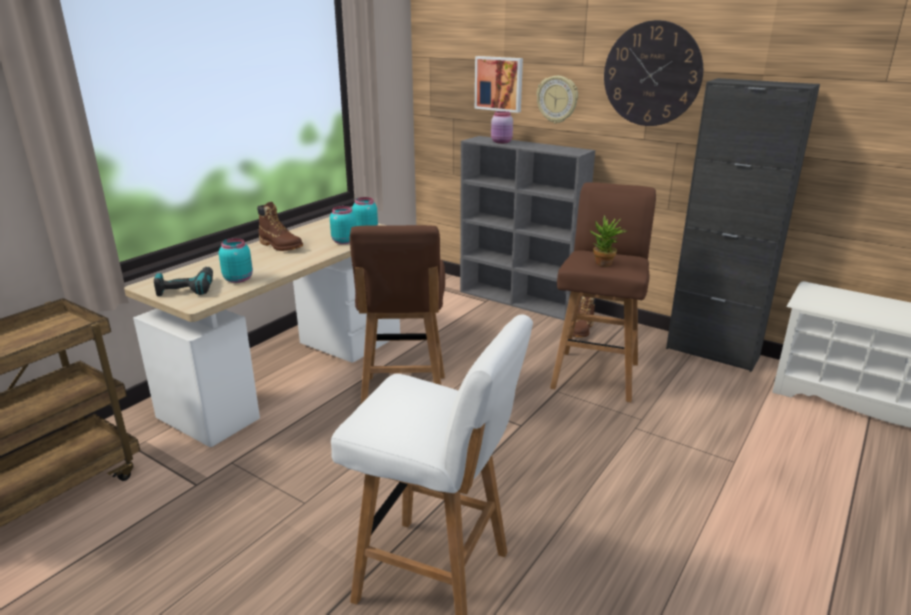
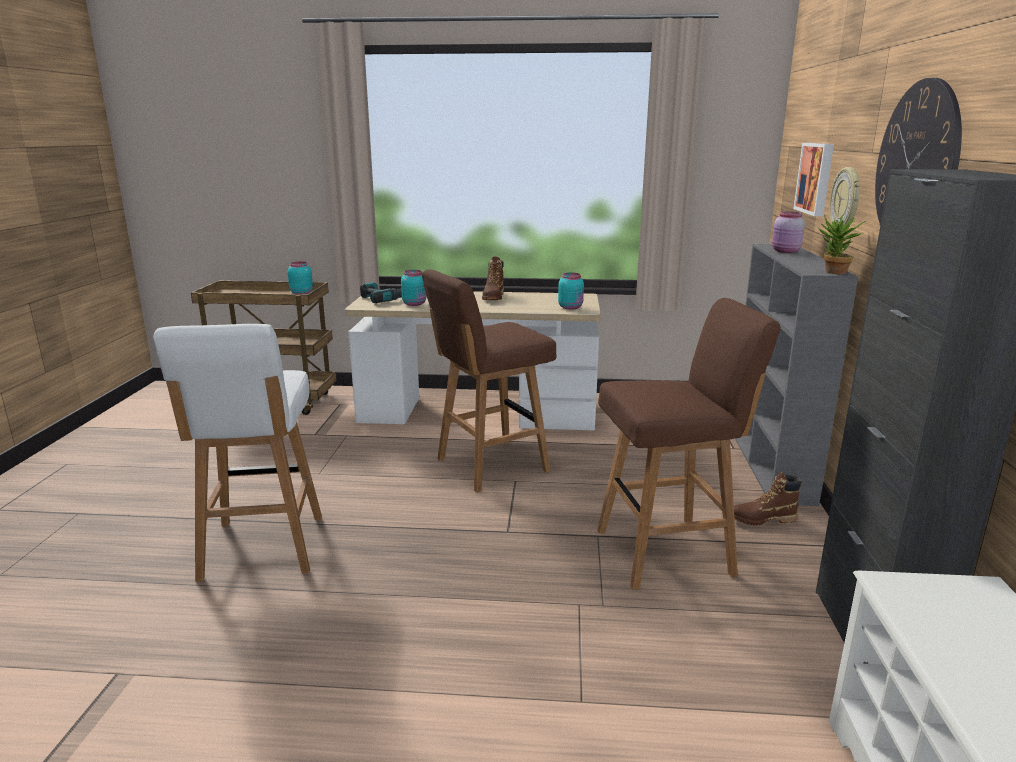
camera: 60 degrees right, 5 degrees down
(343, 241) = (533, 307): turquoise jar -> turquoise jar (301, 293)
(604, 264) = (642, 392): potted plant -> potted plant (833, 273)

